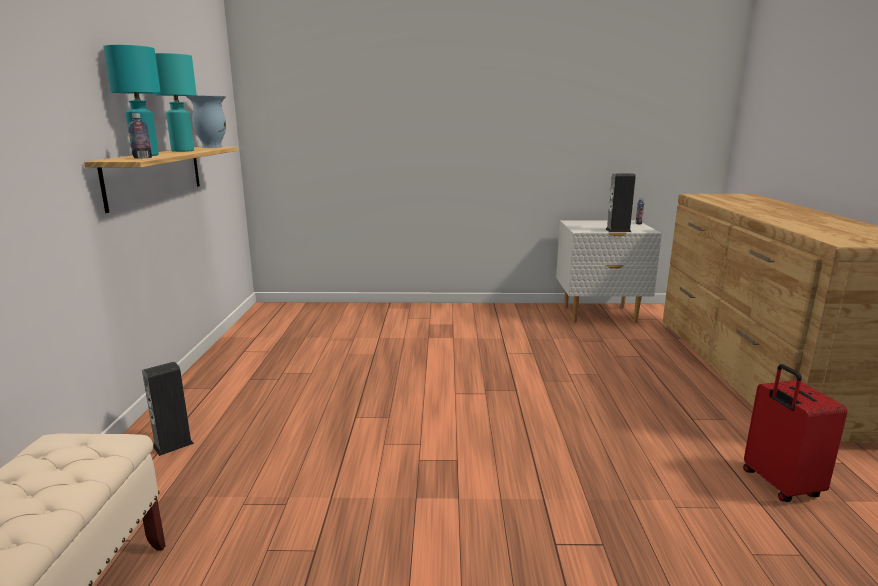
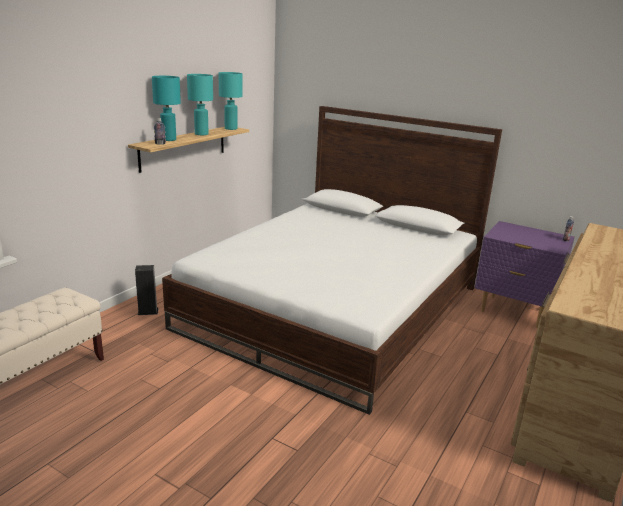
camera: 30 degrees right, 5 degrees up
(211, 147) = (230, 128): vase -> turquoise table lamp
(431, 359) = (335, 307): none -> bed
(599, 315) = (513, 311): white nightstand -> purple nightstand
(618, 230) = (528, 243): speaker -> none
(779, 485) = (461, 474): red suitcase -> none

